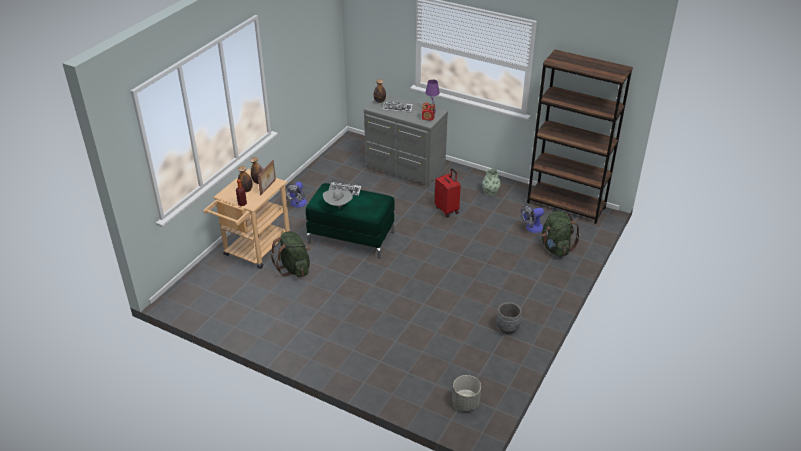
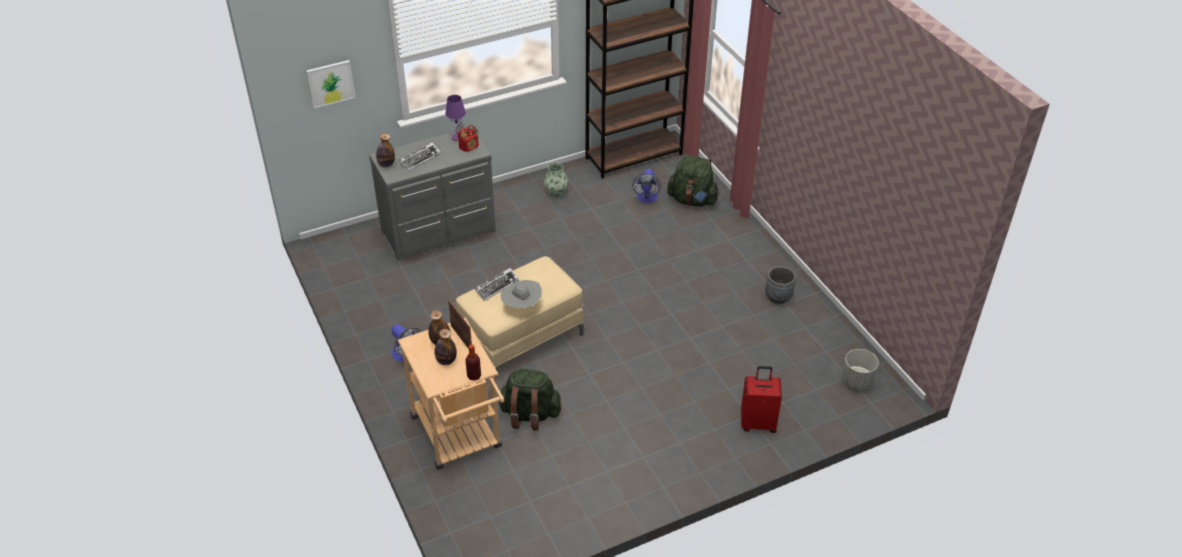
camera: 55 degrees left, 5 degrees up
(352, 237) = (522, 338): green ottoman -> beige ottoman
(376, 37) = (330, 83): none -> picture
(447, 210) = (553, 239): red suitcase -> red suitcase (758, 423)

